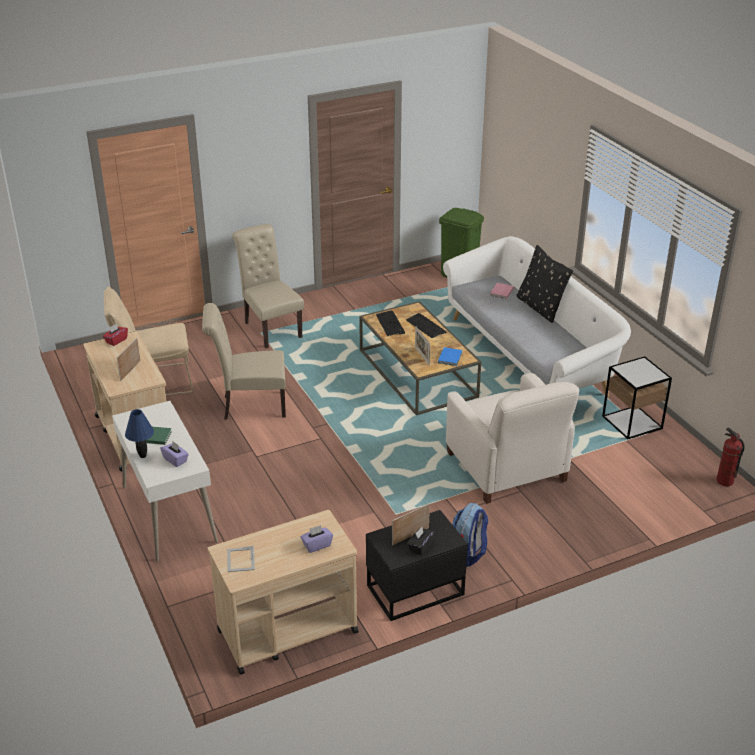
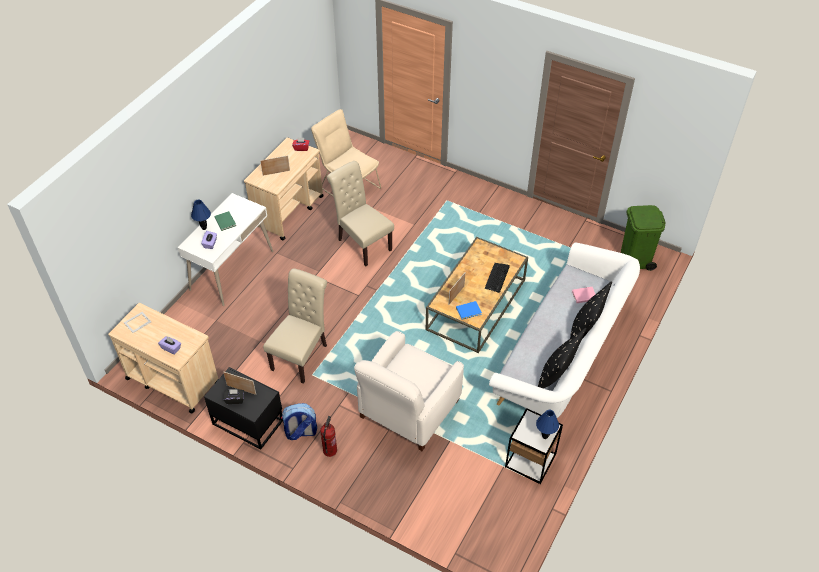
camera: 55 degrees right, 15 degrees up
(270, 328) = (456, 202): beige chair -> beige chair (302, 355)
(390, 324) = (481, 258): keyboard -> none
(577, 342) = (556, 374): none -> black pillow
(650, 370) = (544, 436): none -> blue table lamp
(724, 481) = (505, 553): fire extinguisher -> fire extinguisher (329, 450)

